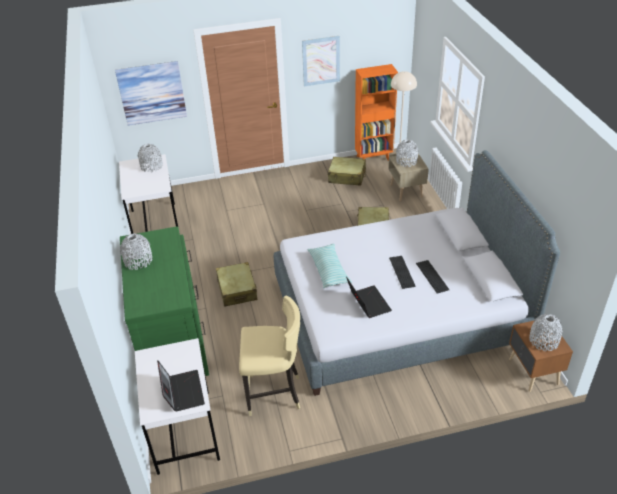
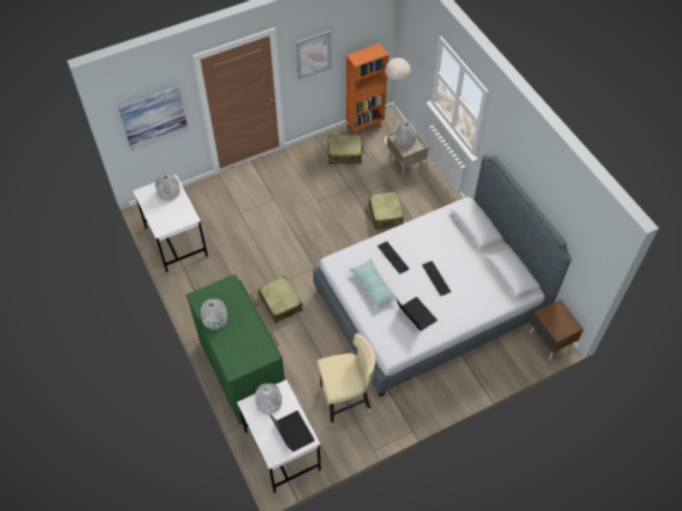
camera: 15 degrees left, 15 degrees up
(432, 276) = (462, 278): keyboard -> keyboard (393, 257)
(543, 340) = (560, 323): grey vase -> grey vase (269, 402)

